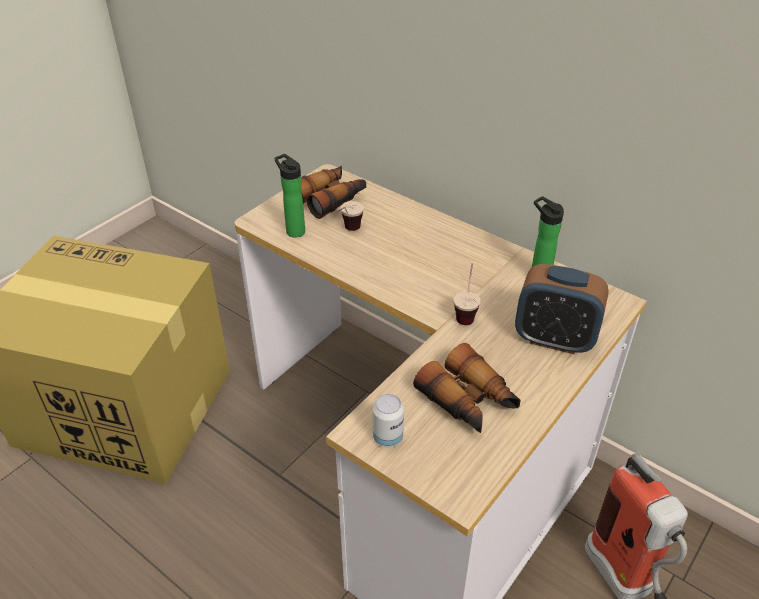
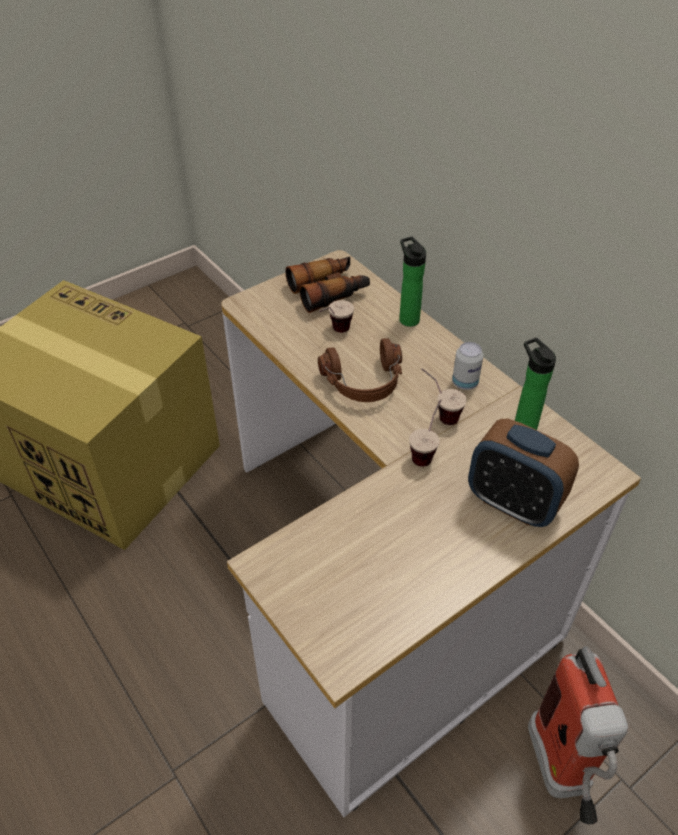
camera: 15 degrees right, 5 degrees up
(294, 230) = (278, 321): bottle -> bottle (407, 318)
(388, 437) = (288, 577): can -> can (465, 383)
(391, 268) = (364, 384): none -> brown headphones
(464, 280) = (439, 413): none -> cup
(469, 401) = (390, 556): binoculars -> none

